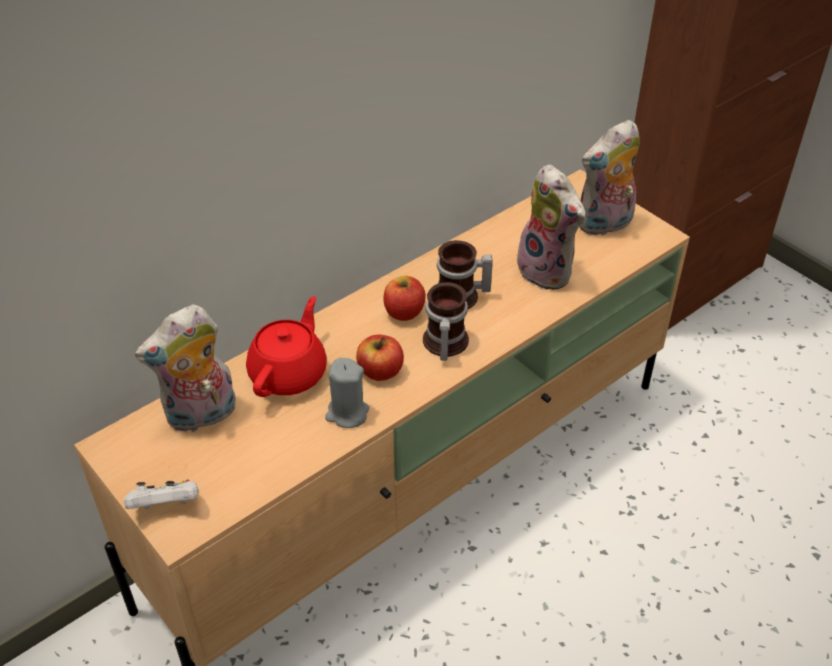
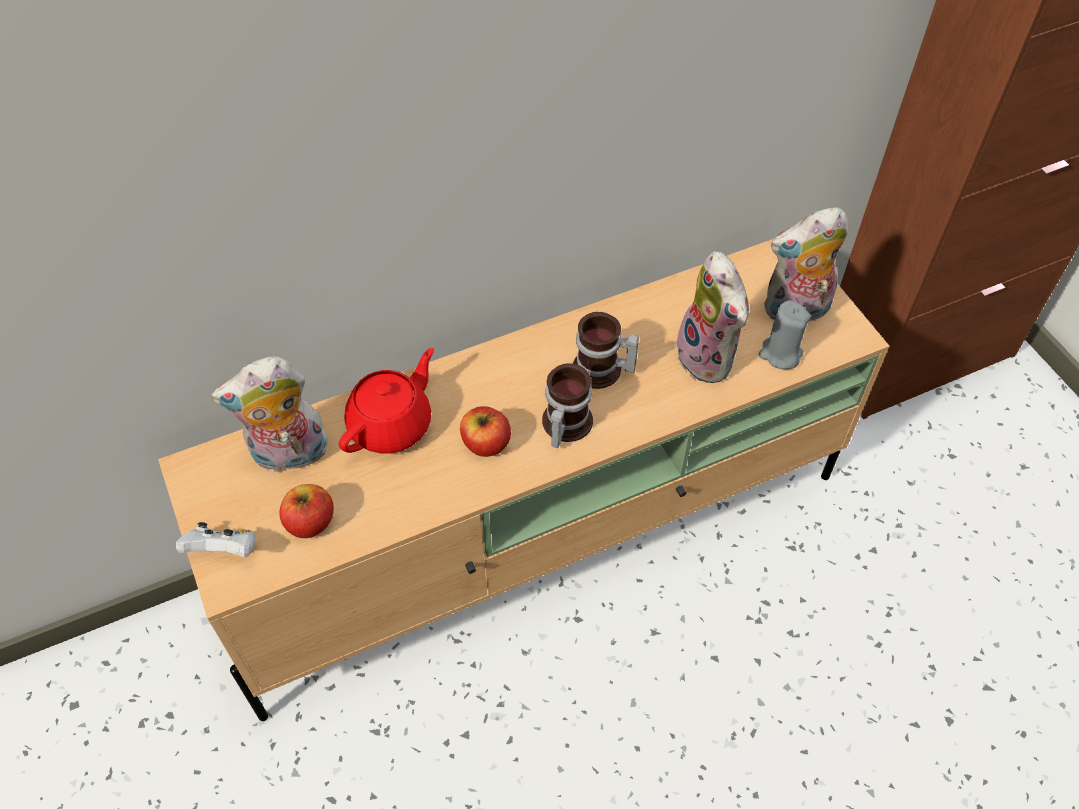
camera: 15 degrees right, 10 degrees up
(347, 413) = (435, 486): grey candle -> grey candle (780, 354)
(404, 312) = (534, 376): apple -> apple (310, 522)

